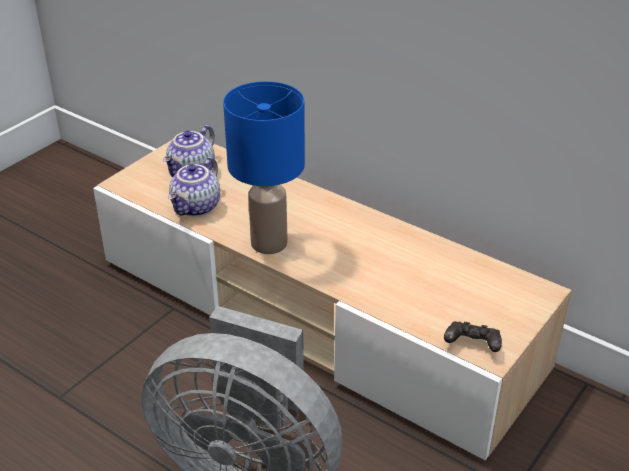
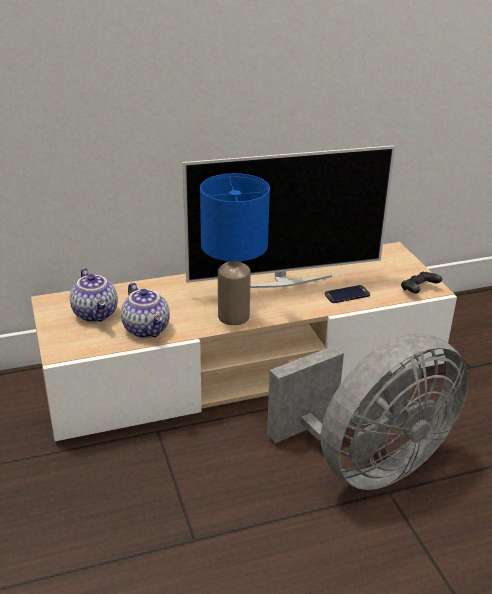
camera: 55 degrees left, 5 degrees down
(369, 244) = (282, 281): none -> television
(396, 296) = (347, 294): none -> phone

